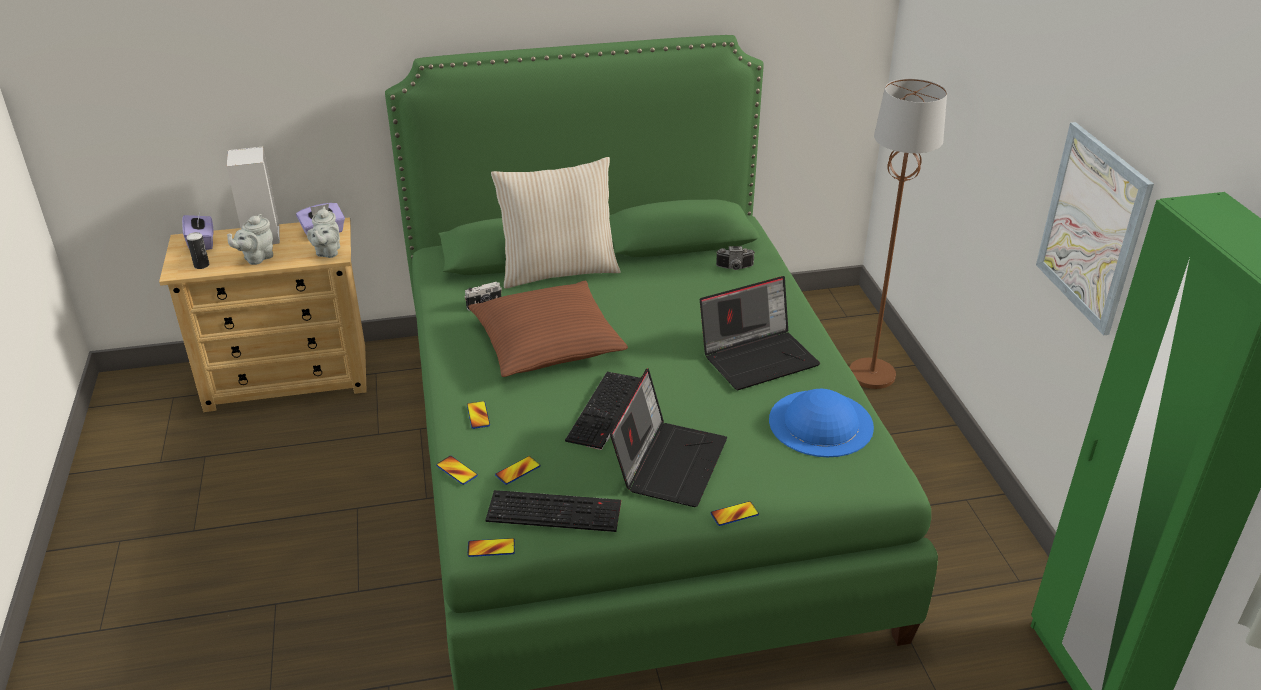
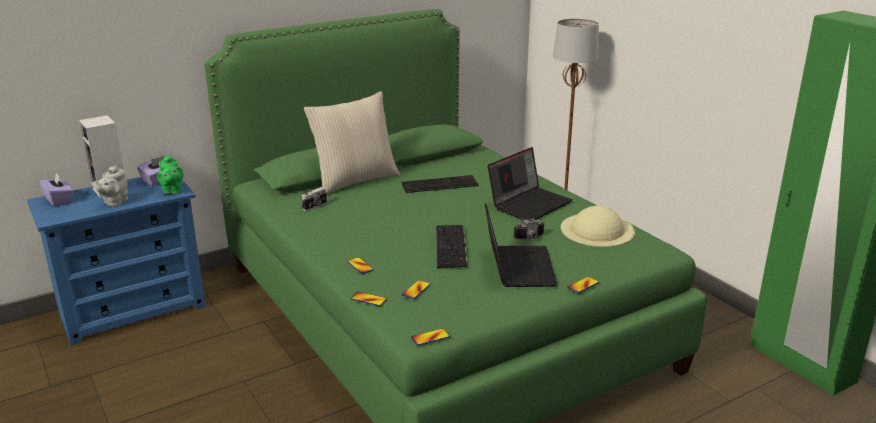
camera: 20 degrees left, 10 degrees down
(201, 265) = (69, 213): can -> none
(288, 377) = (133, 309): beige dresser -> blue dresser
(327, 252) = (172, 191): grey teapot -> green teapot
(547, 343) = (378, 219): brown pillow -> none
(555, 510) = (461, 306): keyboard -> keyboard (440, 184)
(735, 268) = (476, 162): camera -> camera (530, 238)
(820, 423) = (597, 230): blue hat -> beige hat
(1092, 227) = (733, 73): picture -> none

